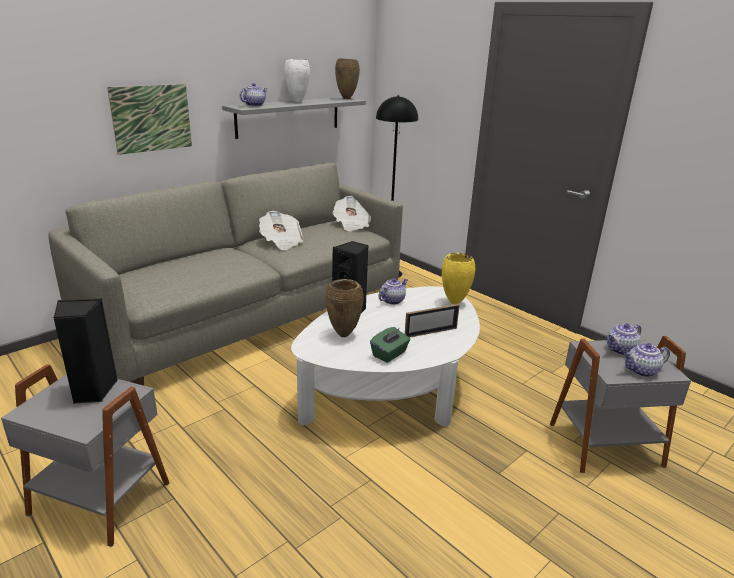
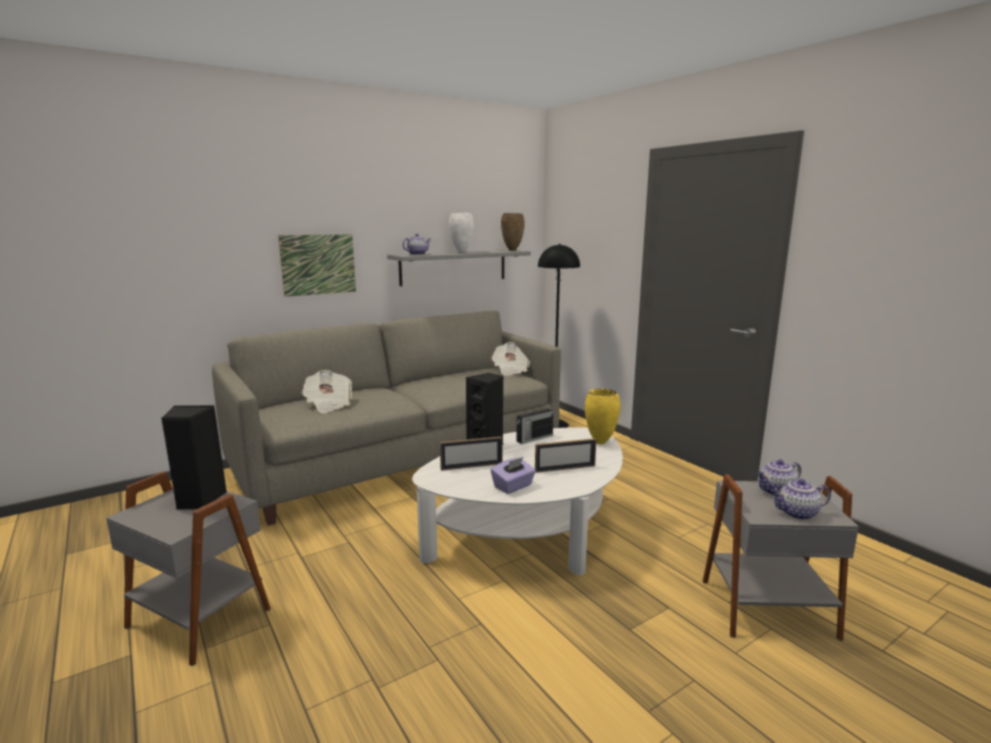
camera: 10 degrees right, 10 degrees down
(281, 242) = (434, 383): newspaper -> newspaper (328, 404)
(344, 334) = (471, 466): brown vase -> picture frame
(389, 354) = (513, 486): green tissue box -> purple tissue box
(392, 300) = (534, 438): teapot -> radio

